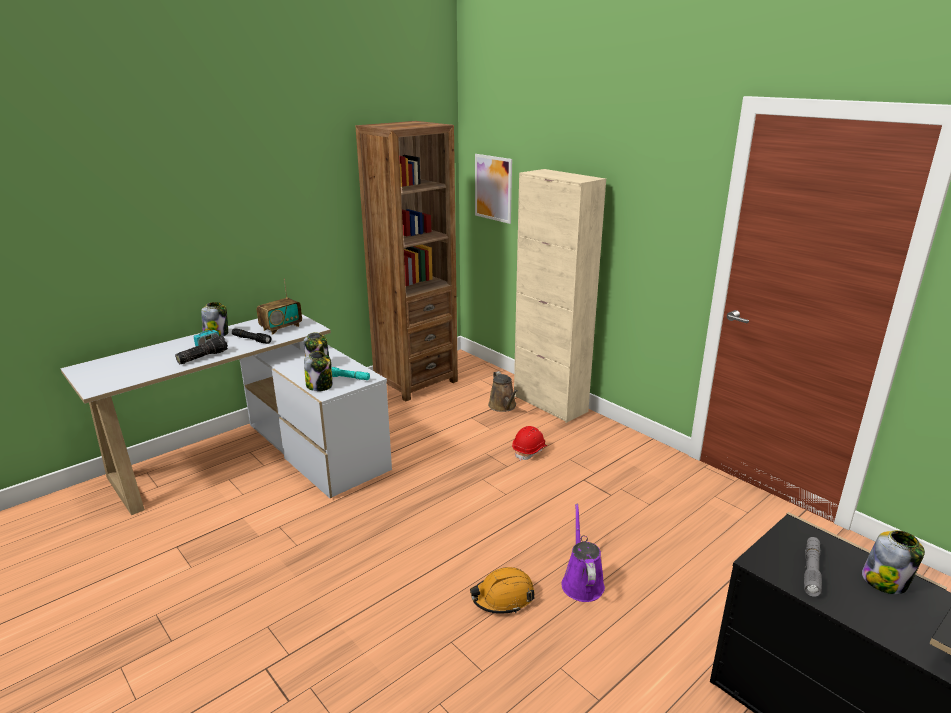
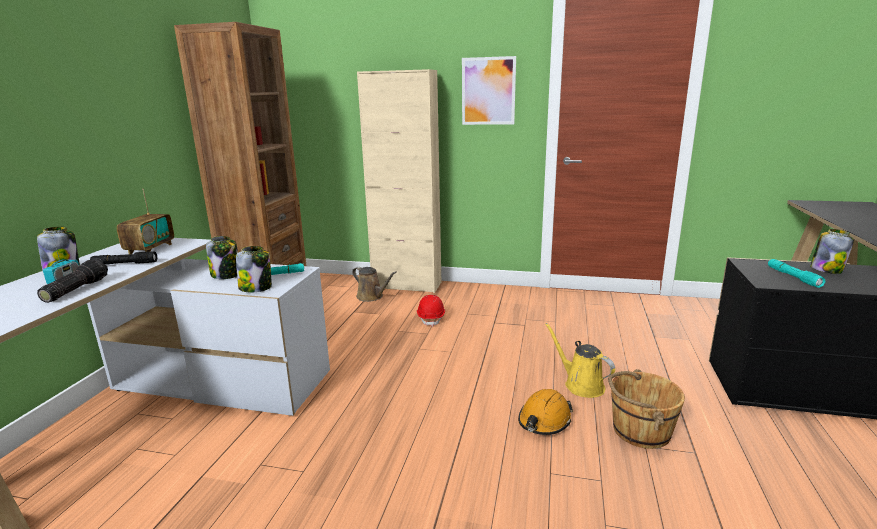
camera: 35 degrees left, 5 degrees down
(493, 188) = (307, 101): picture -> picture (488, 91)
(576, 652) = (640, 430): none -> brown bucket
(581, 582) = (581, 385): purple watering can -> yellow watering can
(811, 570) = (793, 277): grey flashlight -> turquoise flashlight

